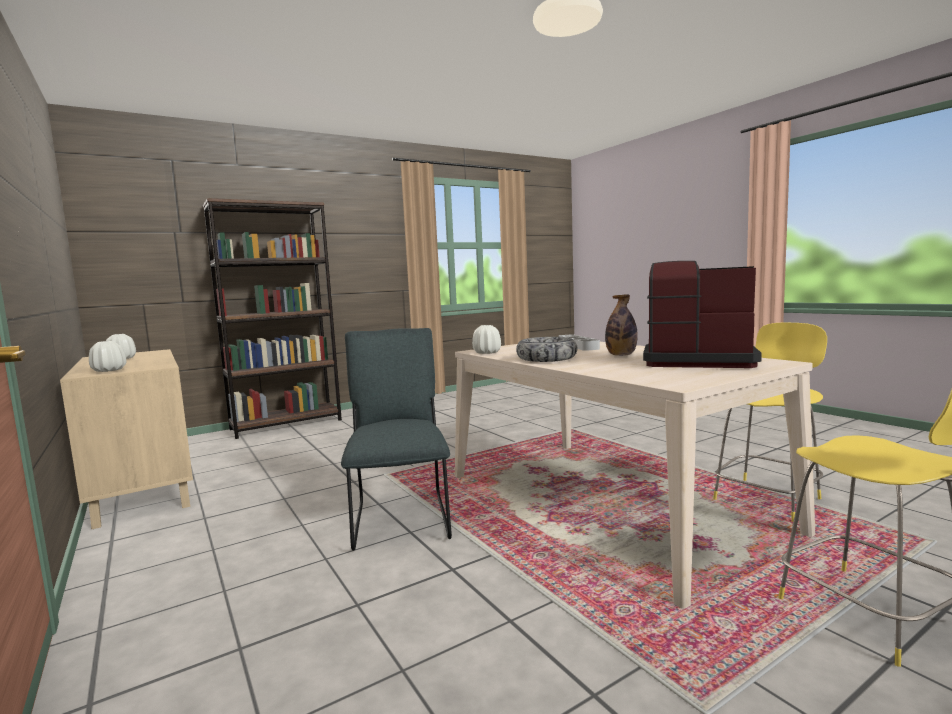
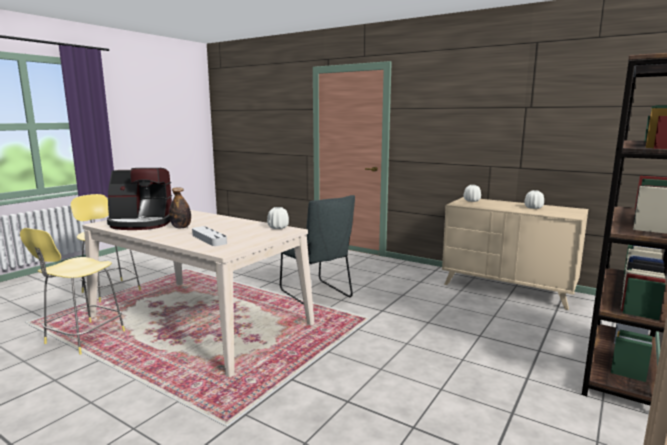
camera: 155 degrees right, 5 degrees up
(547, 358) = (230, 223): bowl -> none

